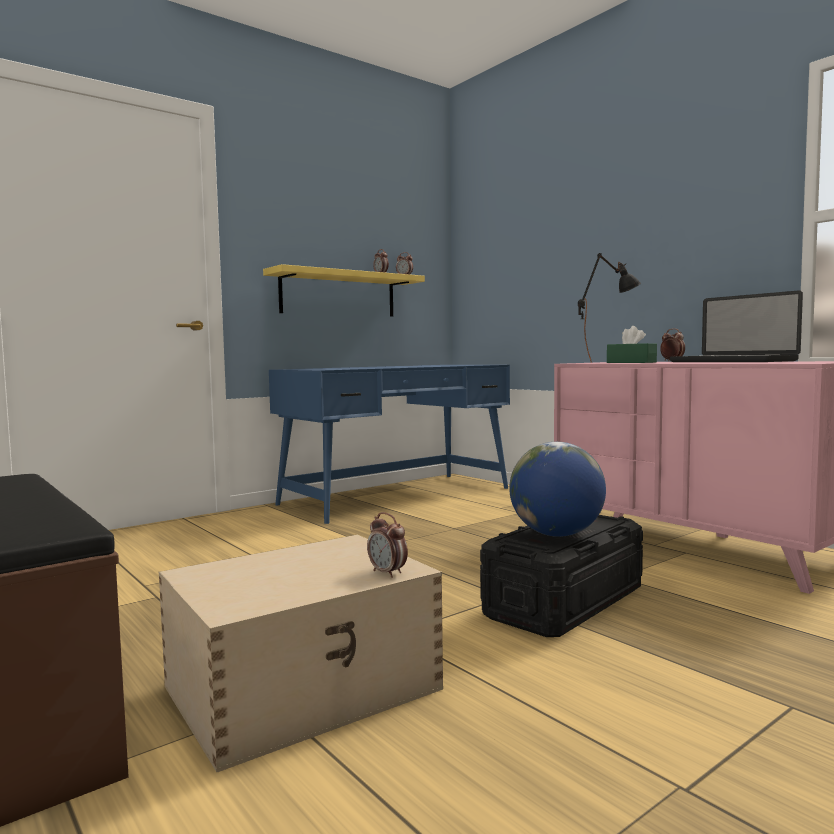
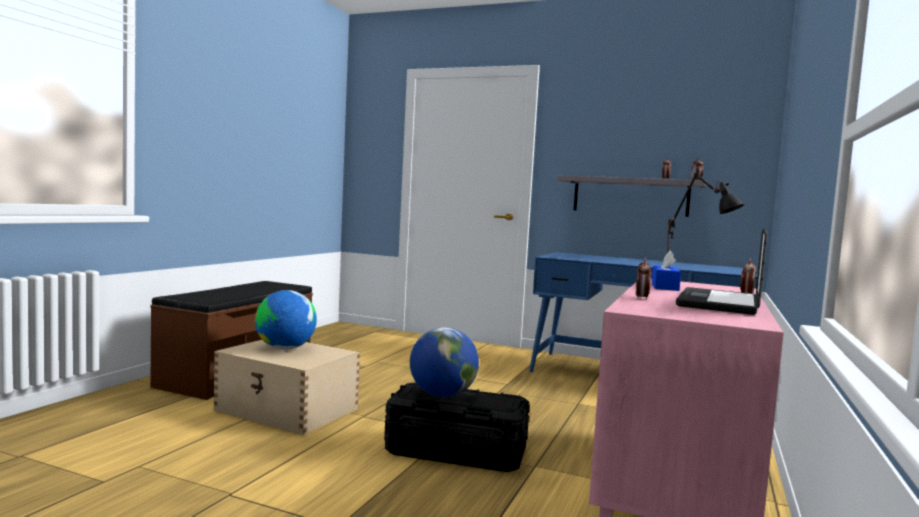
camera: 60 degrees right, 0 degrees up
(277, 572) = (285, 348): none -> globe
(338, 294) = (630, 196): yellow shelf -> grey shelf
(387, 573) = (295, 363): alarm clock -> alarm clock (642, 298)
(631, 362) = (664, 287): green tissue box -> blue tissue box

